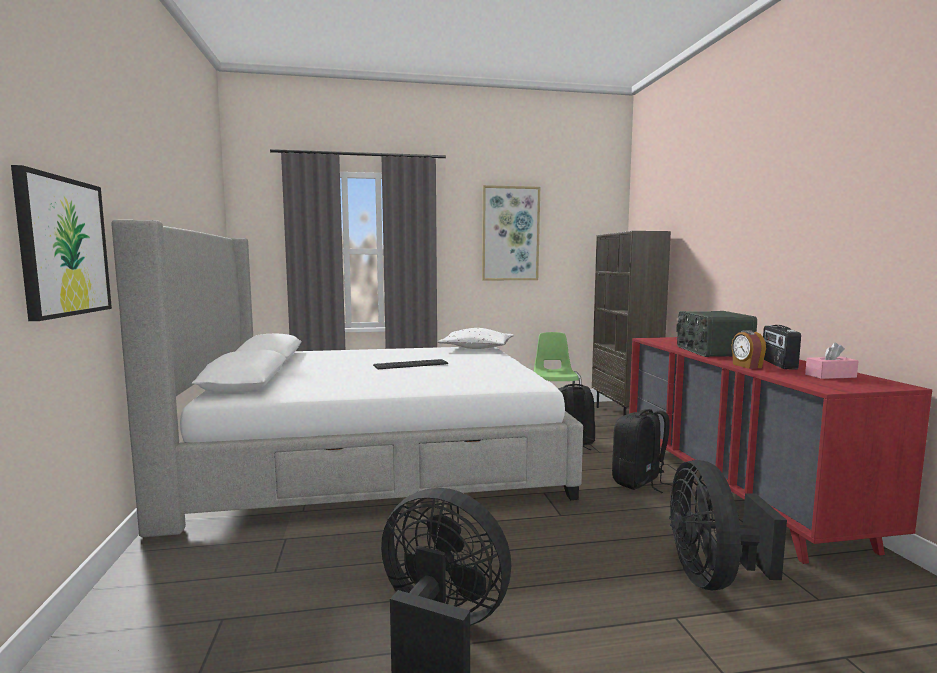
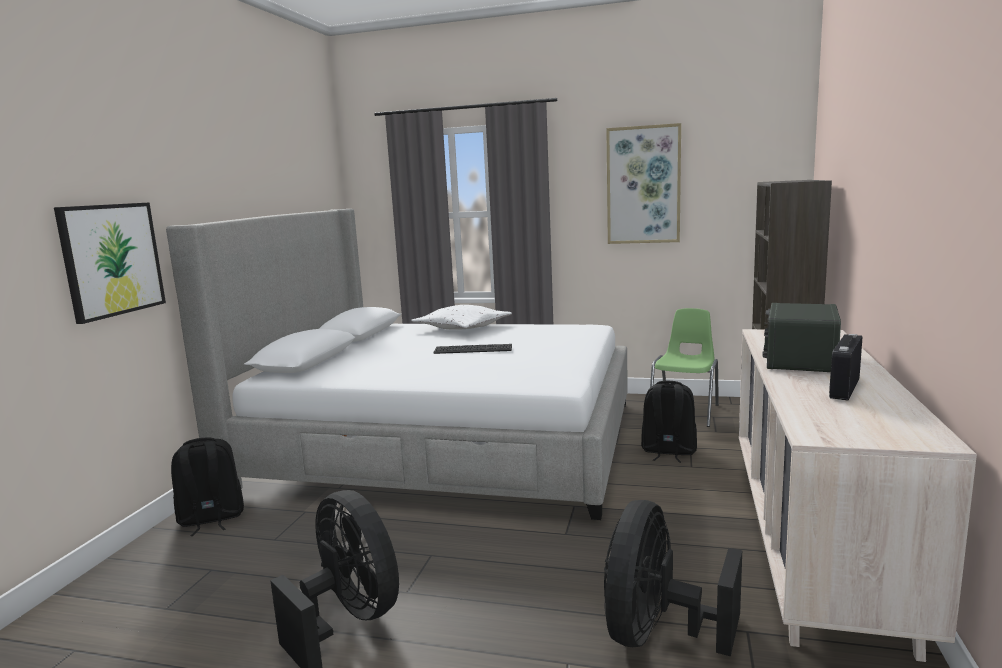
camera: 25 degrees right, 5 degrees up
(477, 348) = (580, 328): white pillow -> white pillow (462, 328)
(639, 482) = (698, 511): black backpack -> black backpack (211, 519)
(735, 490) = (814, 541): red dresser -> beige dresser
(746, 366) = (788, 389): alarm clock -> none
(830, 376) = (871, 416): pink tissue box -> none

